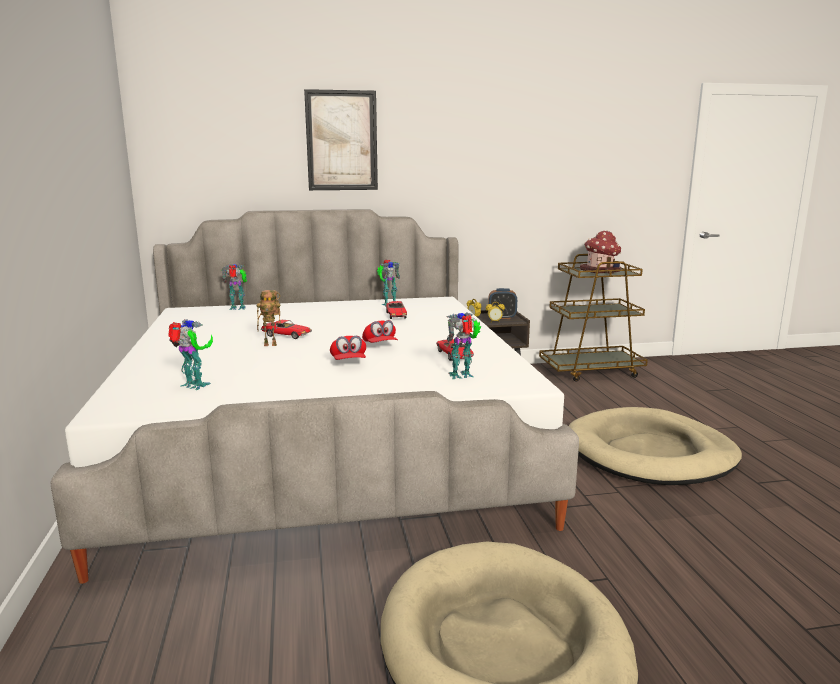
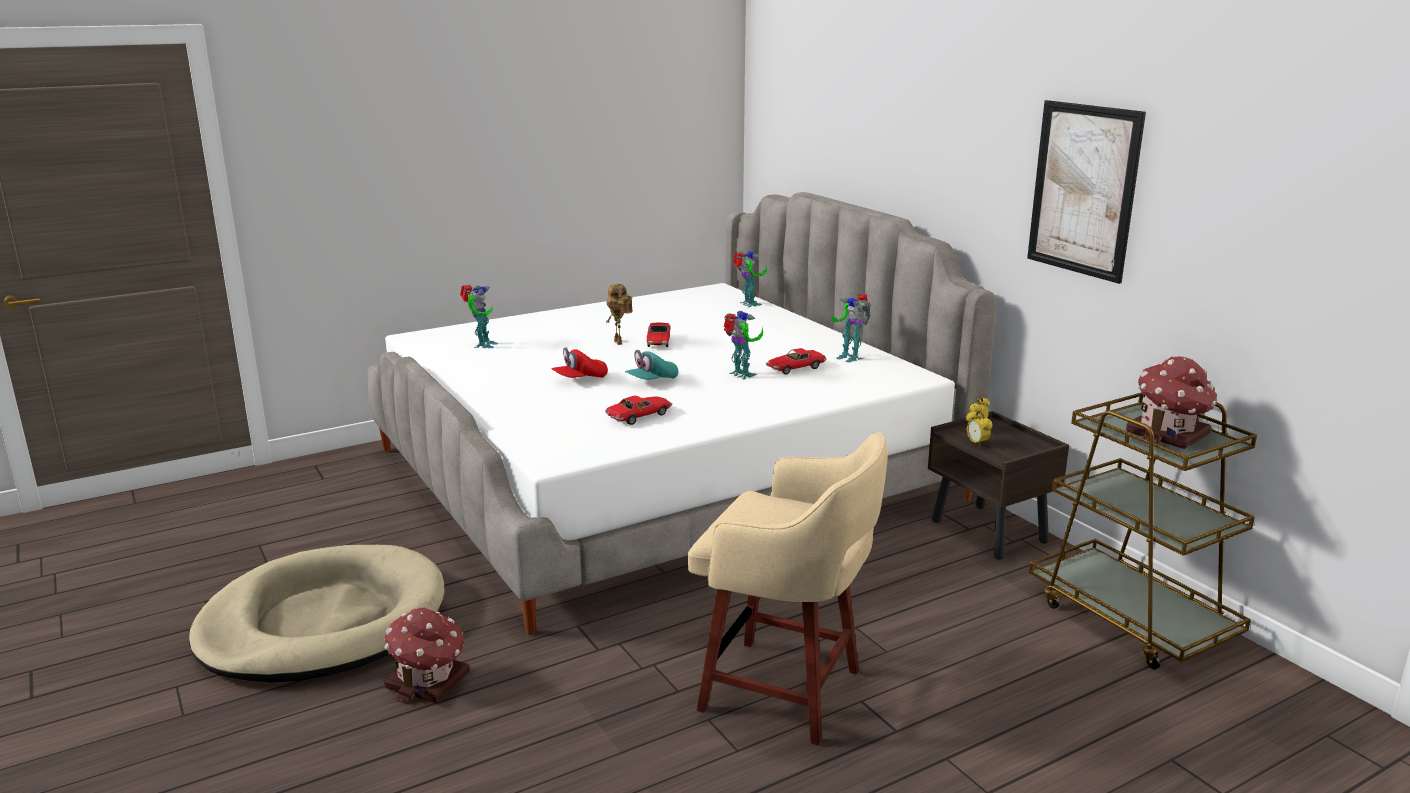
camera: 70 degrees right, 5 degrees up
(341, 141) = (899, 116): picture -> picture (1083, 190)
(380, 345) = (652, 381): red cap -> turquoise cap
(462, 376) = (565, 428): toy robot -> toy robot (741, 375)
(502, 317) = (1011, 445): alarm clock -> none
(628, 586) = (428, 681): none -> toy house
(650, 453) = (786, 692): beige dog bed -> beige stool

